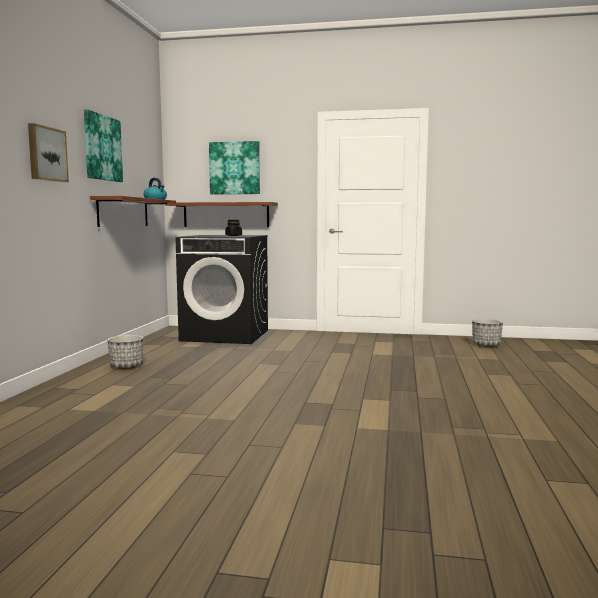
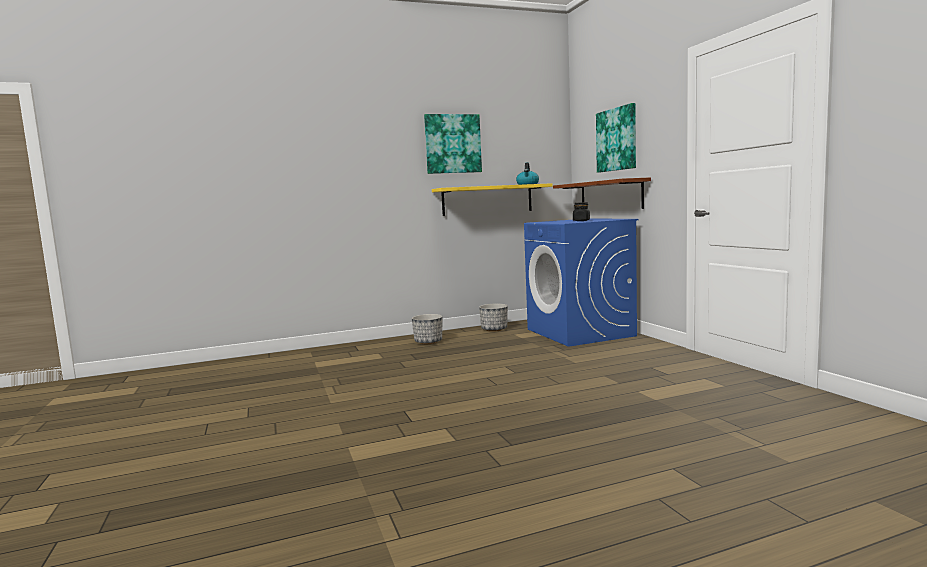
camera: 60 degrees right, 0 degrees up
(46, 154) = (371, 161): picture -> none
(123, 212) = (487, 200): brown shelf -> yellow shelf
(226, 335) = (580, 333): black washing machine -> blue washing machine
(486, 345) = (866, 436): planter -> planter (494, 329)

